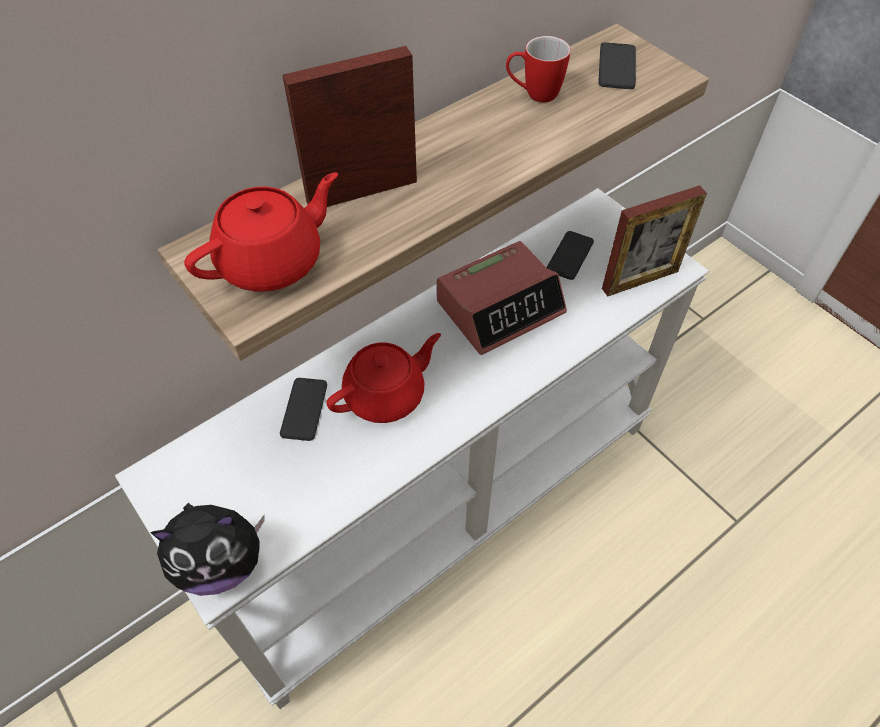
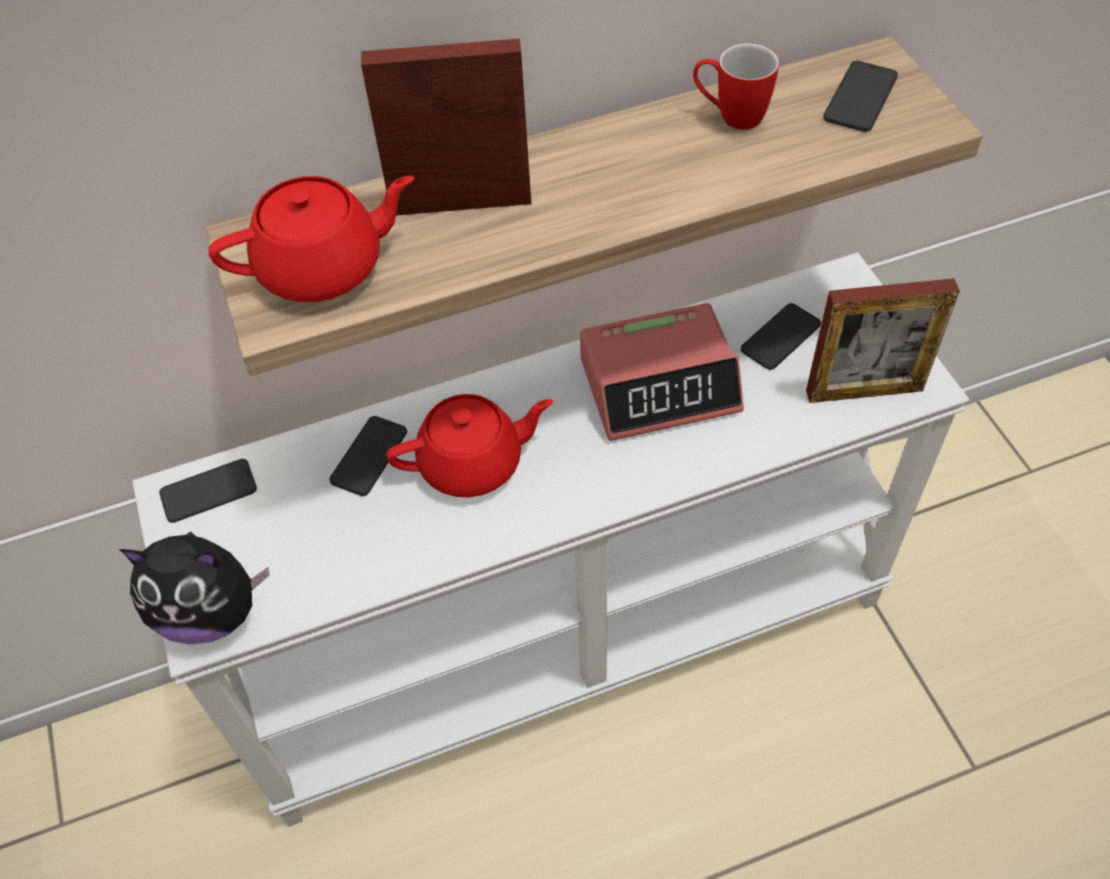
camera: 20 degrees right, 0 degrees up
(183, 468) = (208, 491): none -> phone

